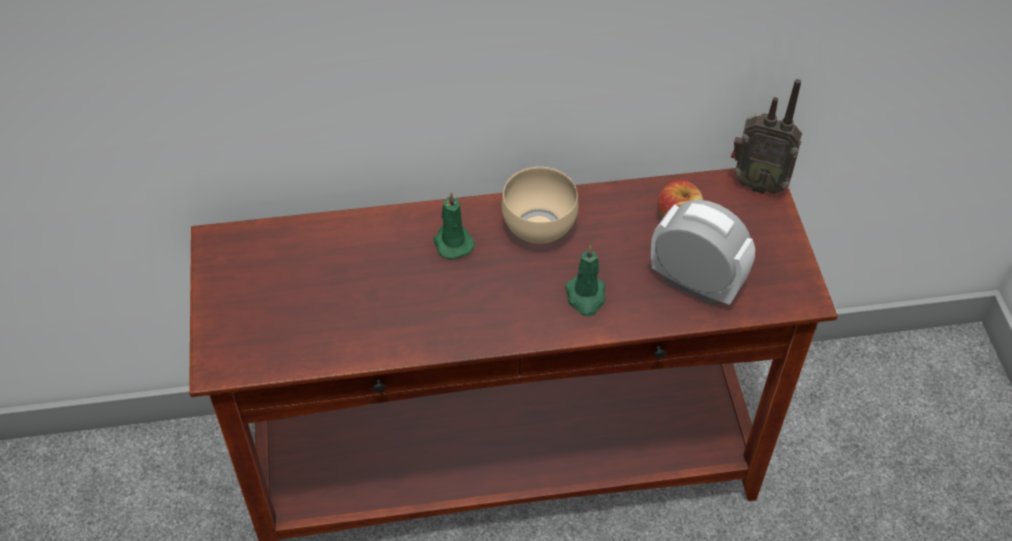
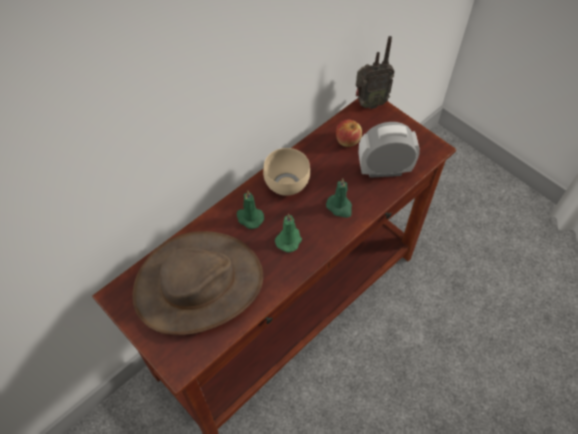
camera: 35 degrees left, 5 degrees up
(319, 287) = (198, 285): none -> brown hat
(480, 298) = (289, 239): none -> green candle

